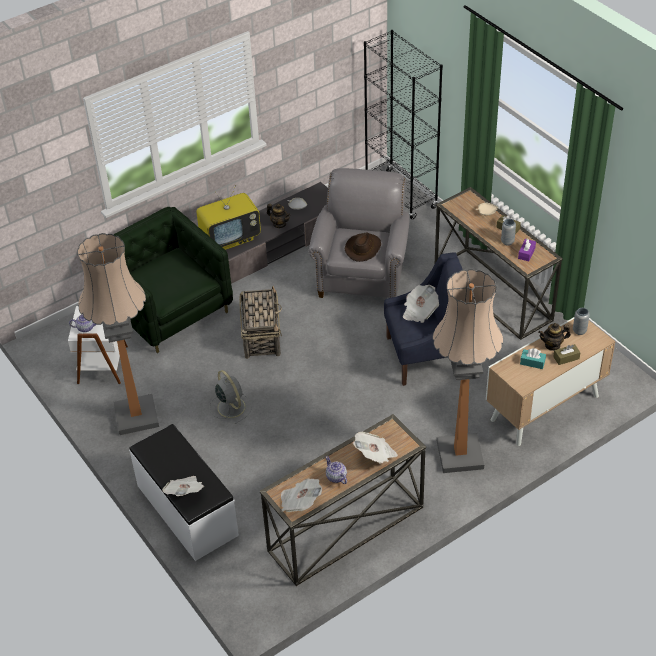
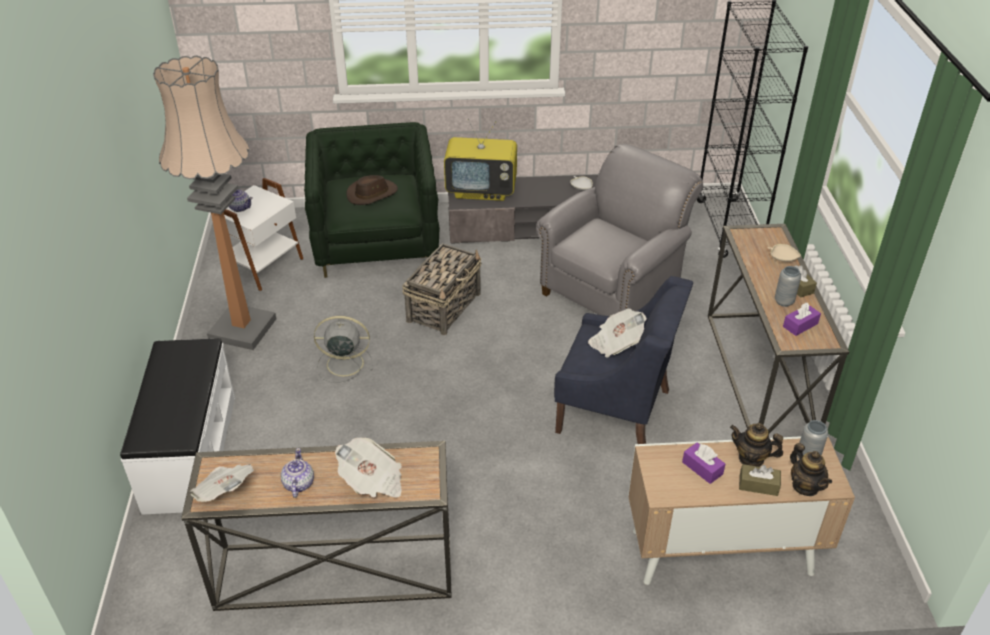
camera: 30 degrees right, 5 degrees down
(185, 492) = (152, 419): newspaper -> none
(230, 406) = (343, 364): grey fan -> grey fan turned 90 degrees counterclockwise
(279, 224) = (546, 196): teapot -> teapot (805, 486)
(363, 248) = (606, 248): brown hat -> brown hat (372, 194)
(459, 455) = (555, 554): floor lamp -> none
(532, 362) = (702, 468): turquoise tissue box -> purple tissue box

